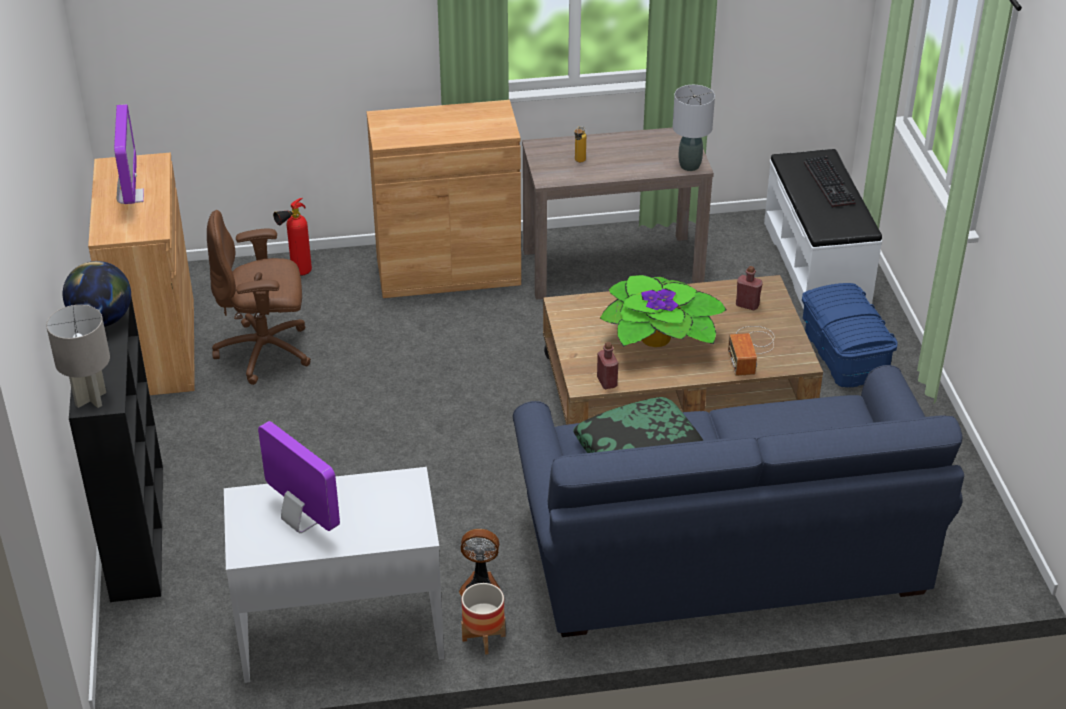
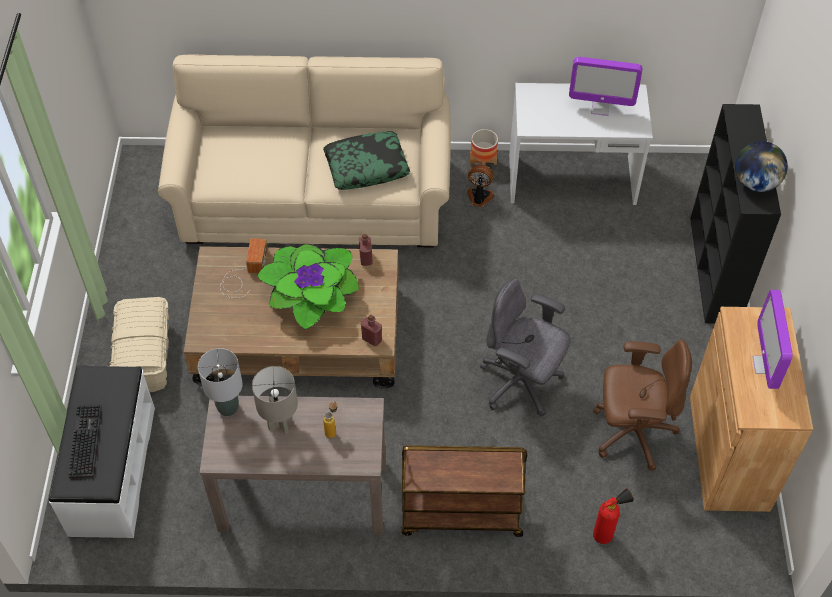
camera: 170 degrees left, 15 degrees up
(90, 399) = (748, 116): grey table lamp -> grey table lamp (280, 424)
(301, 521) = (600, 108): monitor -> monitor turned 45 degrees counterclockwise
(395, 380) = (521, 383): none -> grey office chair
(448, 271) = (460, 514): brown cabinet -> brown cart
(722, 550) = (314, 200): blue sofa -> beige sofa
(747, 305) = (226, 321): red bottle -> red bottle (372, 339)
(844, 354) = (145, 356): blue storage box -> beige storage box

